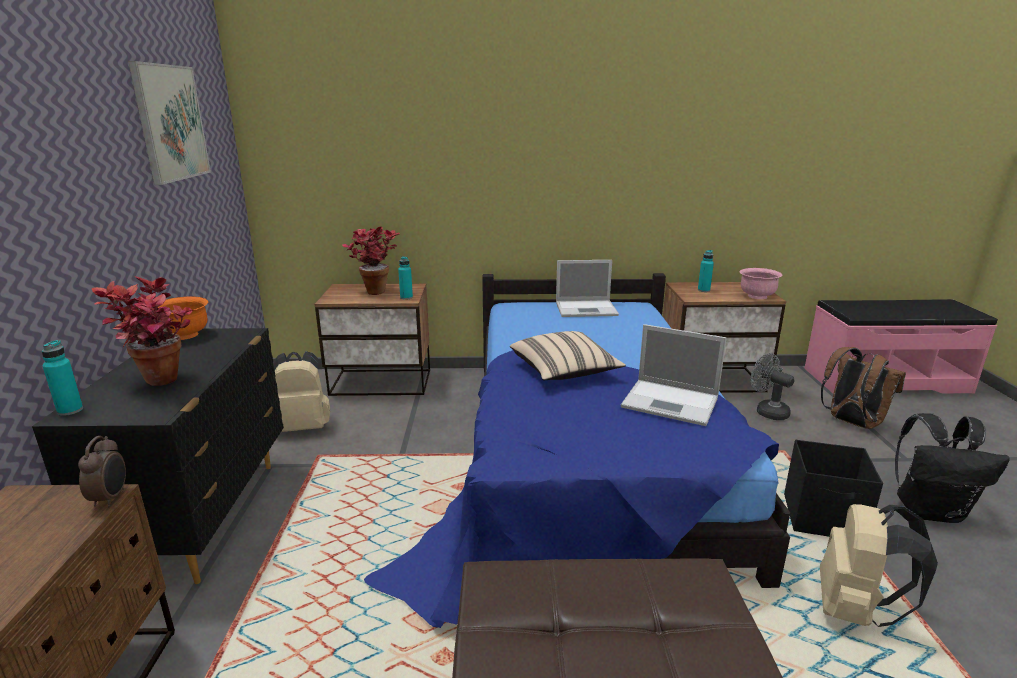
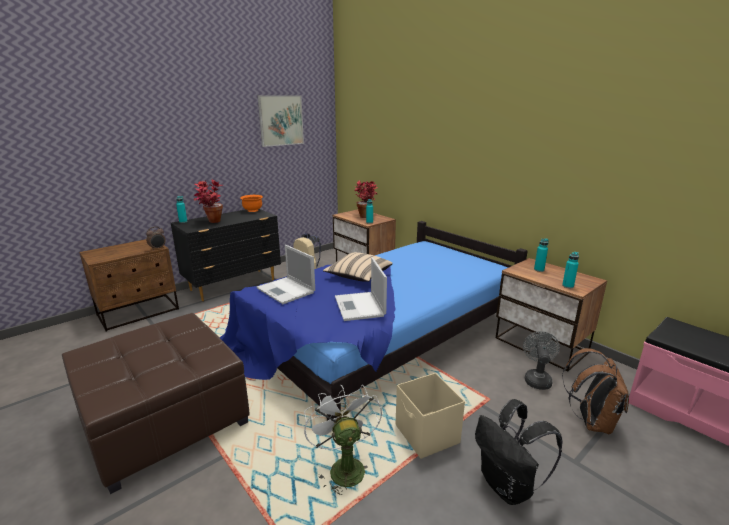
camera: 50 degrees right, 0 degrees up
(587, 309) = (457, 258): laptop -> laptop (286, 290)
(757, 296) = (567, 286): pink bowl -> turquoise bottle
(824, 519) = (427, 435): black storage box -> beige storage box
(855, 610) = (343, 466): beige backpack -> white fan

